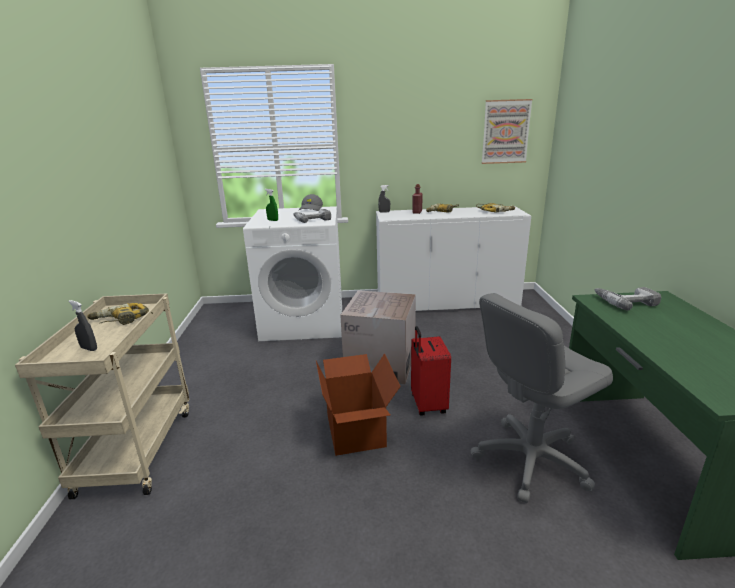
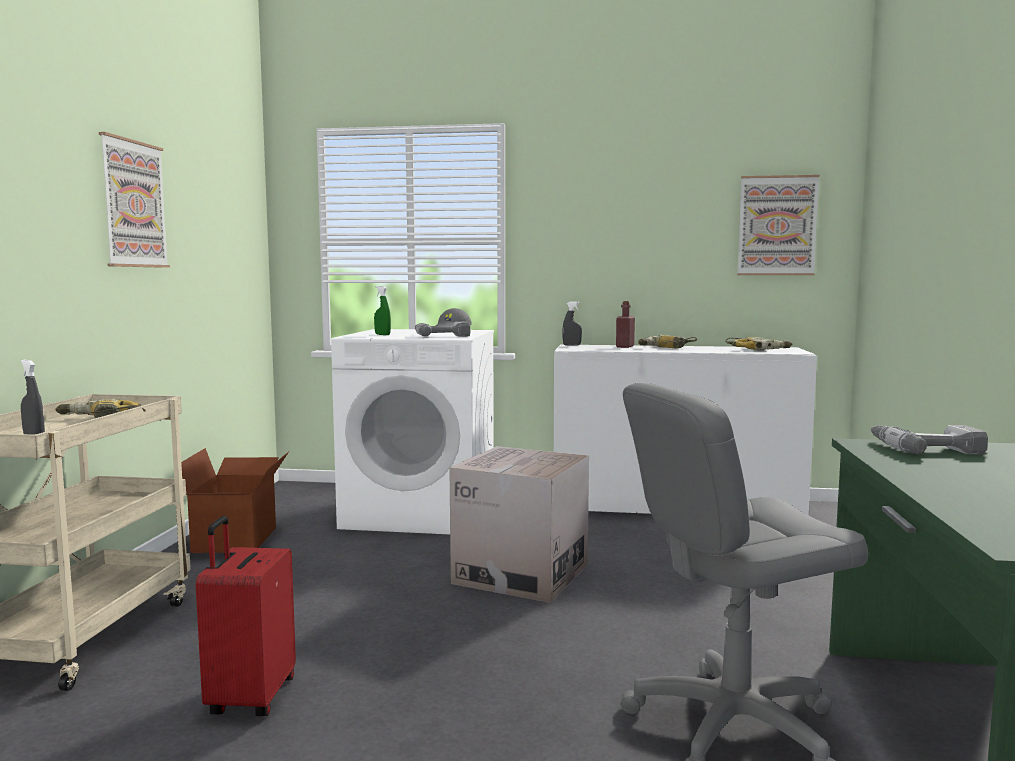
camera: 10 degrees right, 15 degrees down
(96, 153) = (133, 204): none -> picture
(357, 430) = (437, 652): cardboard box -> cardboard box (237, 539)
(427, 405) = (575, 632): red suitcase -> red suitcase (250, 698)

